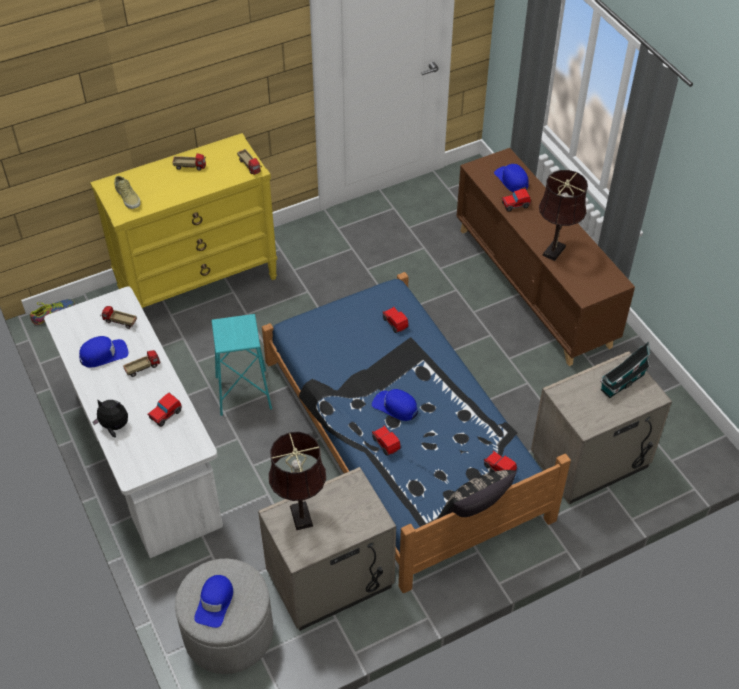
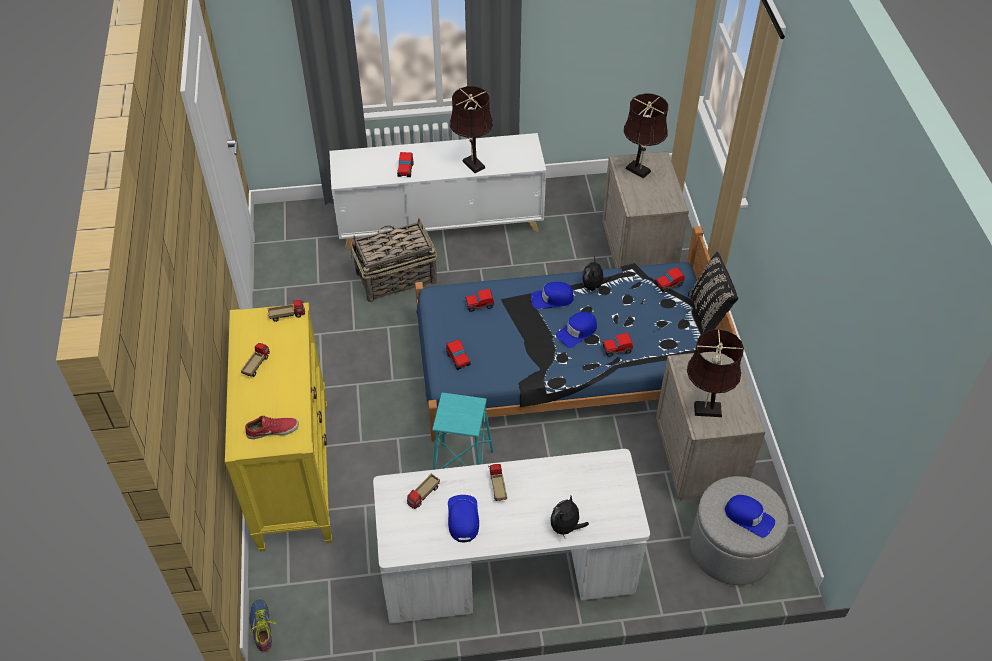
camera: 70 degrees left, 0 degrees up
(128, 197) = (272, 429): beige shoe -> red shoe
(165, 415) = (567, 480): toy car -> toy car (458, 359)
(443, 276) = (395, 278): none -> basket
(464, 405) = (593, 286): none -> plush toy
(511, 180) = (372, 162): blue cap -> blue cap (552, 299)
(533, 287) = (441, 223): brown cabinet -> white cabinet
(621, 383) = (640, 171): toy house -> brown table lamp

